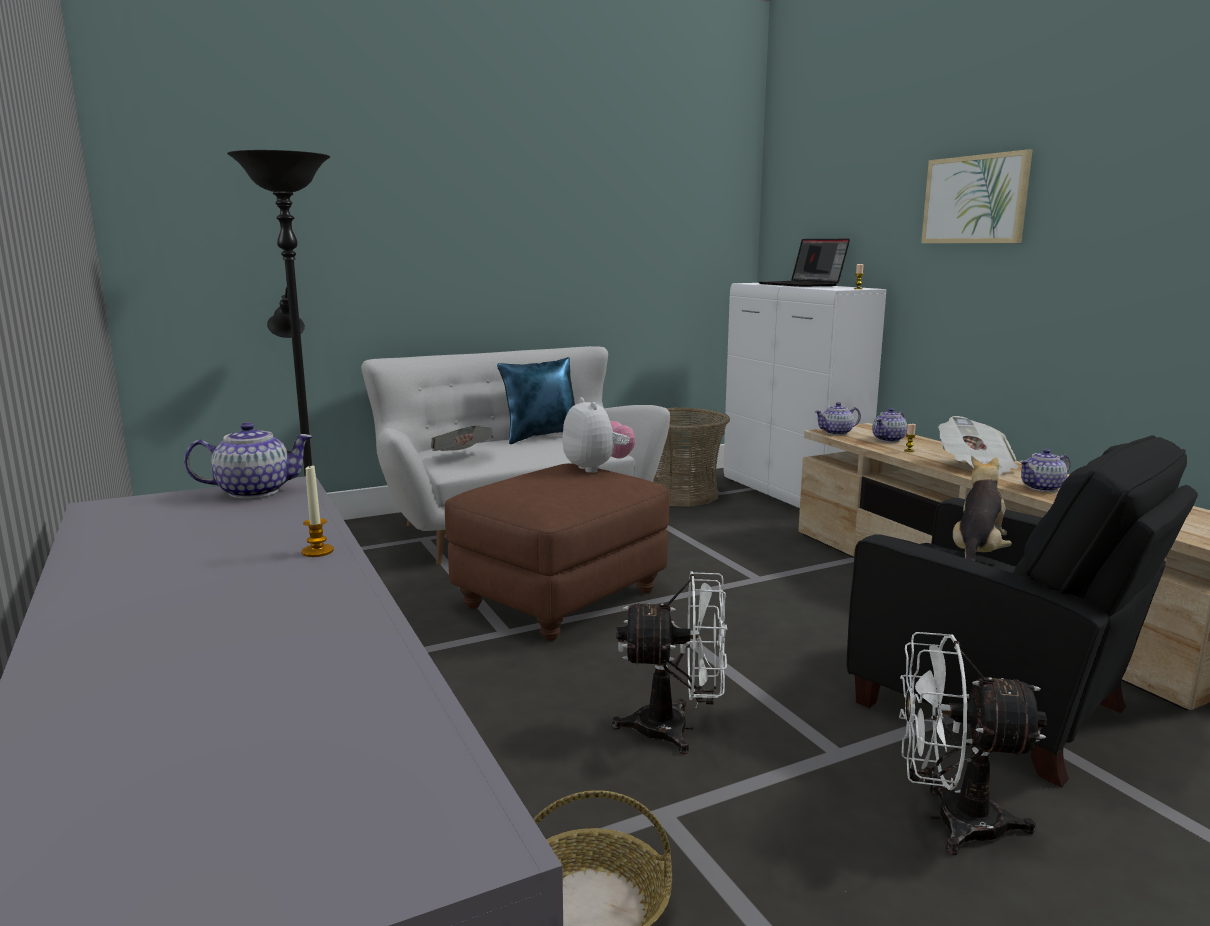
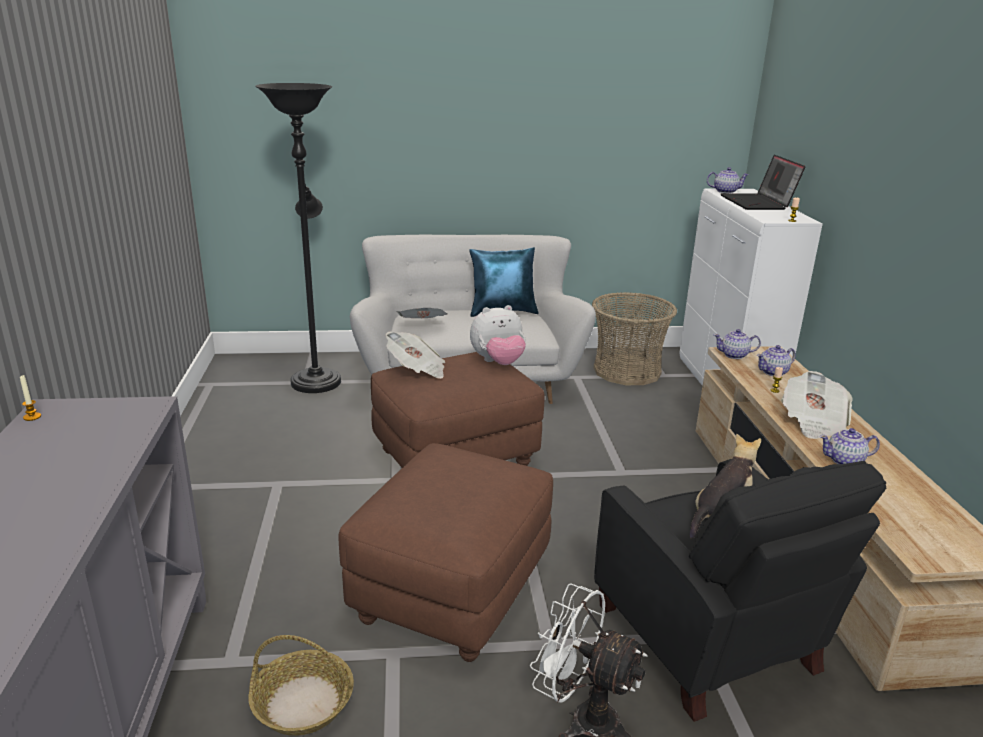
camera: 20 degrees right, 10 degrees up
(253, 491) = (128, 407): teapot -> teapot (725, 191)
(317, 551) = (103, 477): candle -> candle (32, 417)
(510, 484) = (417, 370): none -> newspaper
(597, 468) = (498, 362): plush toy -> plush toy turned 75 degrees clockwise
(676, 729) = (451, 591): white fan -> brown ottoman
(975, 199) = (898, 158): picture -> none

